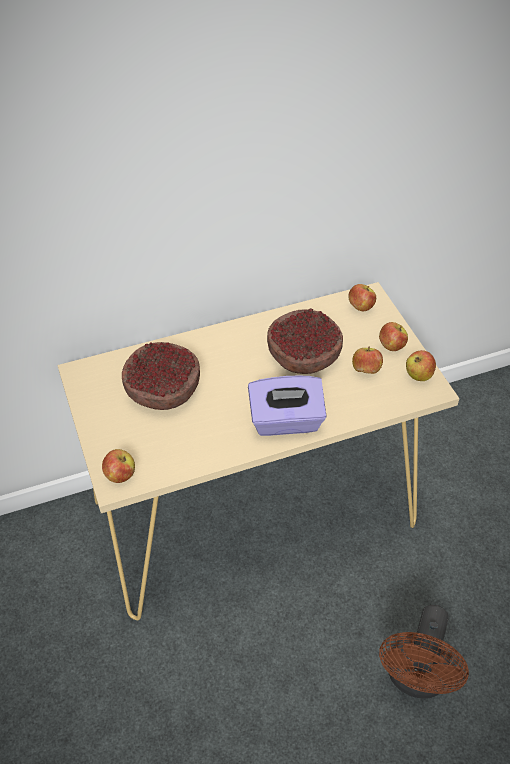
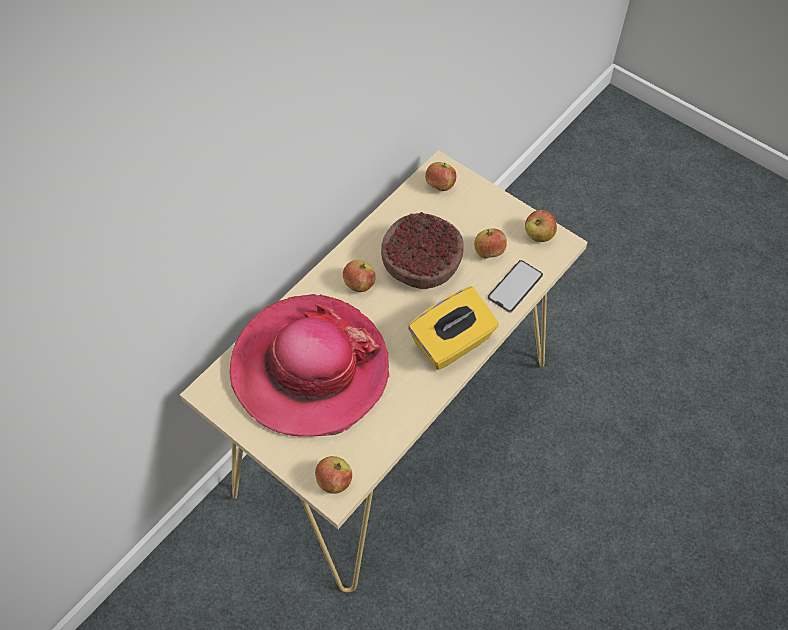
camera: 30 degrees left, 10 degrees up
(162, 390) = (310, 368): bowl -> hat
(286, 421) = (452, 343): purple tissue box -> yellow tissue box
(369, 404) = (515, 286): none -> phone
(391, 346) = (495, 215): apple -> apple (359, 284)
(416, 679) = (625, 505): brown fan -> none

